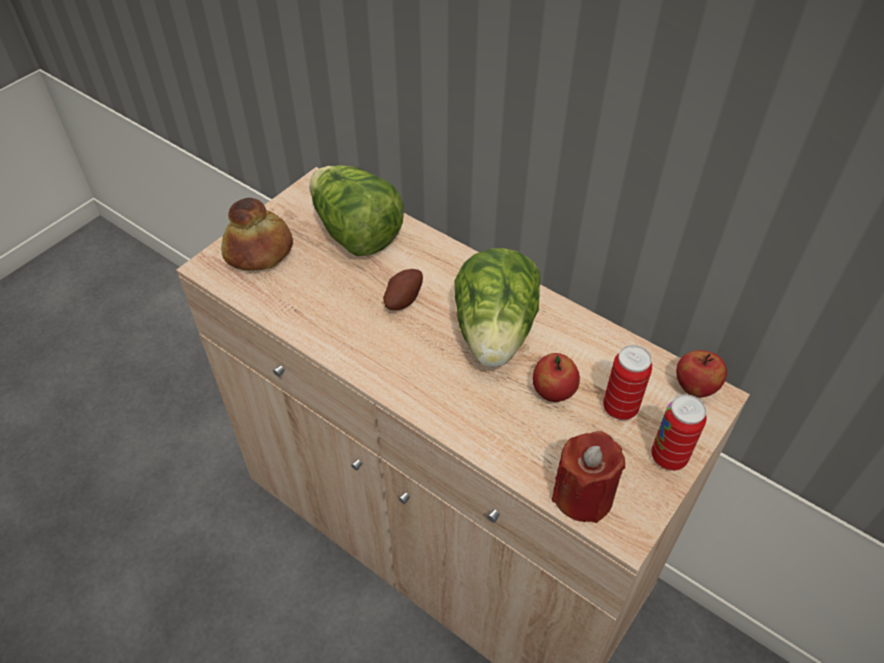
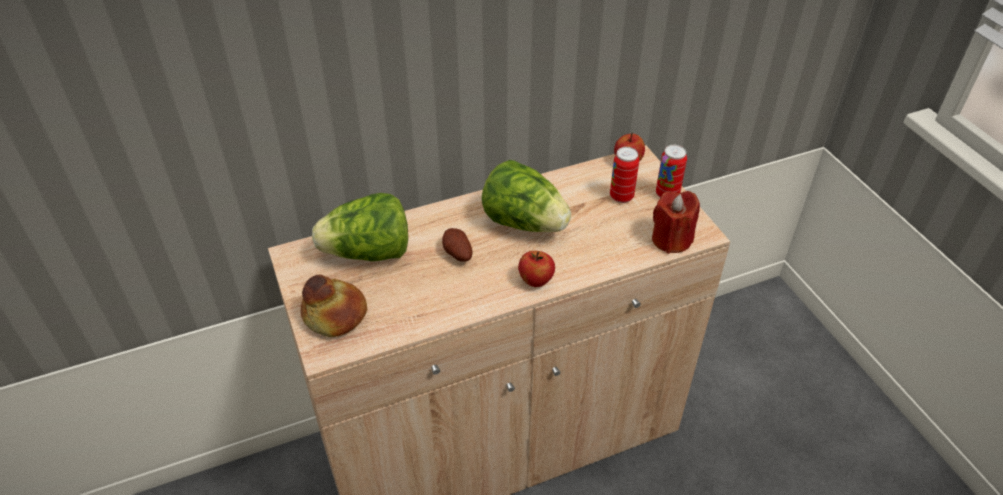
camera: 60 degrees left, 5 degrees down
(553, 392) = (590, 218): apple -> apple (536, 280)

